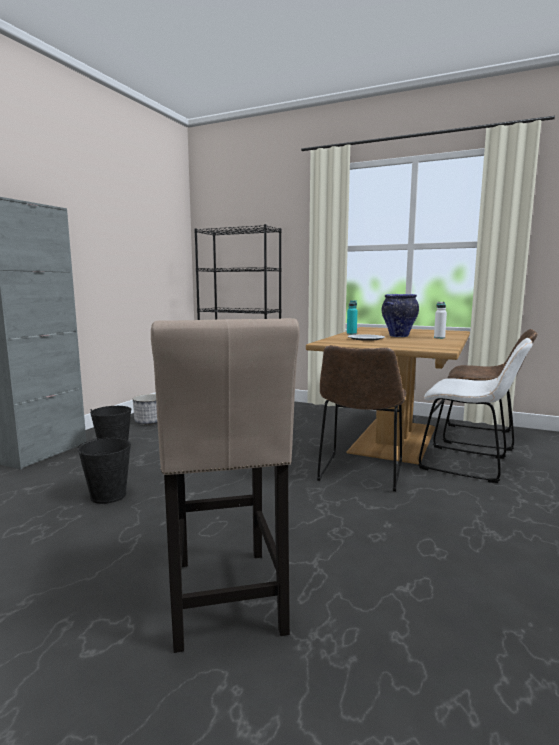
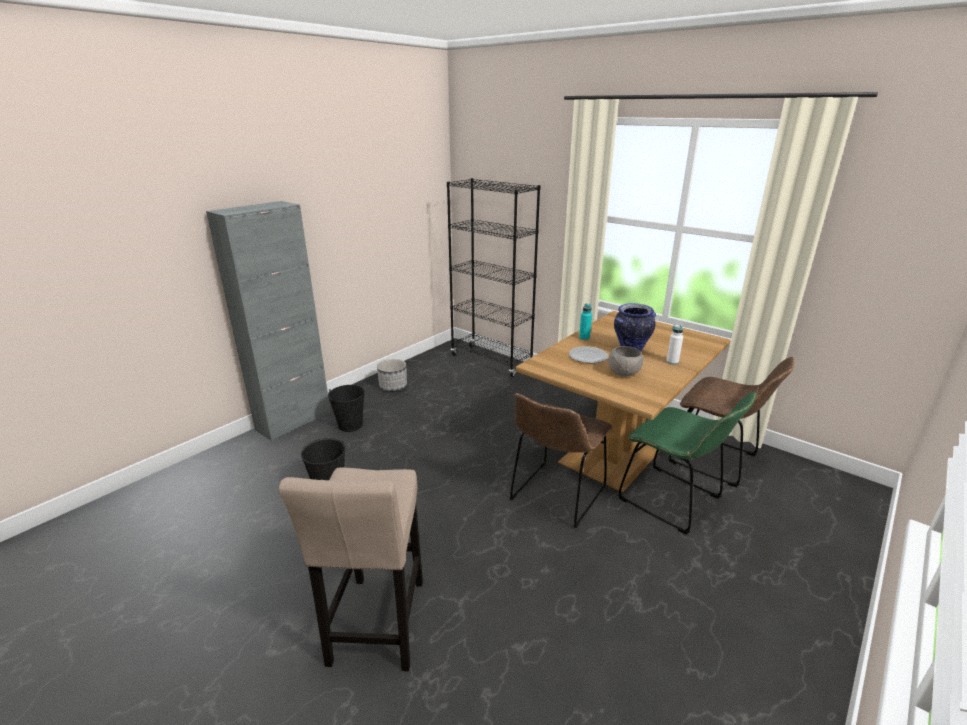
camera: 15 degrees right, 15 degrees up
(406, 342) = (623, 373): none -> grey bowl
(468, 464) = (674, 501): white chair -> green chair

